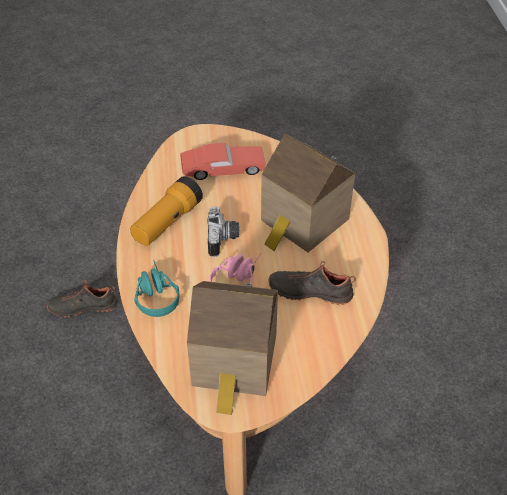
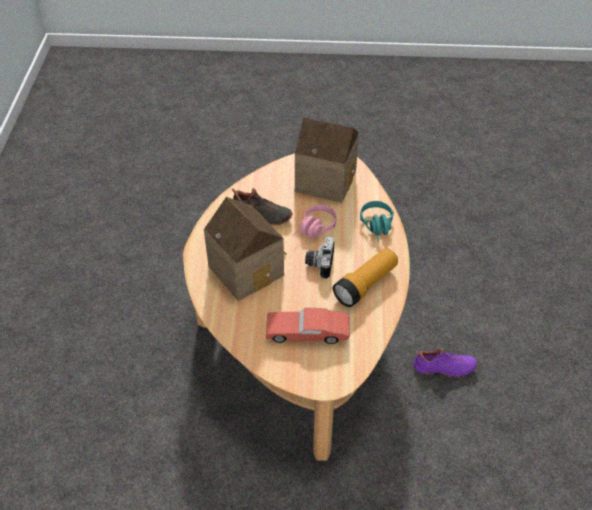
camera: 170 degrees left, 0 degrees up
(83, 305) = (444, 368): black shoe -> purple shoe

